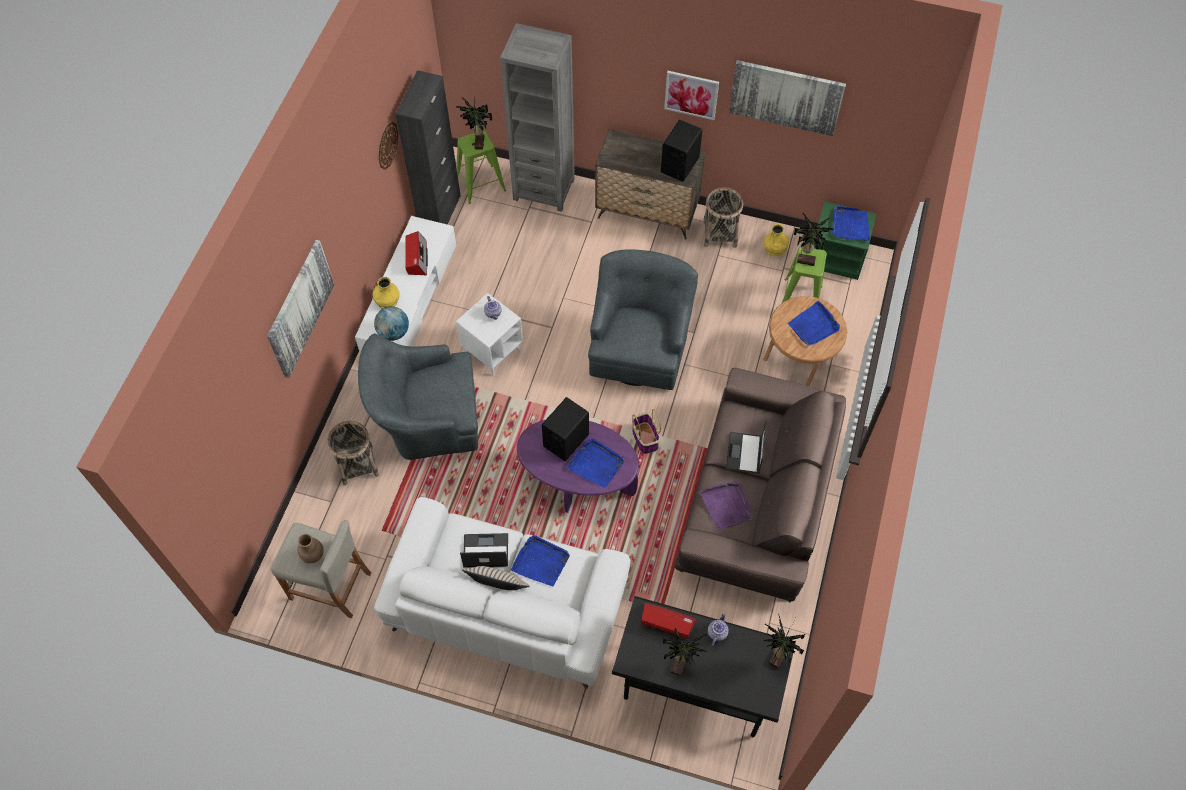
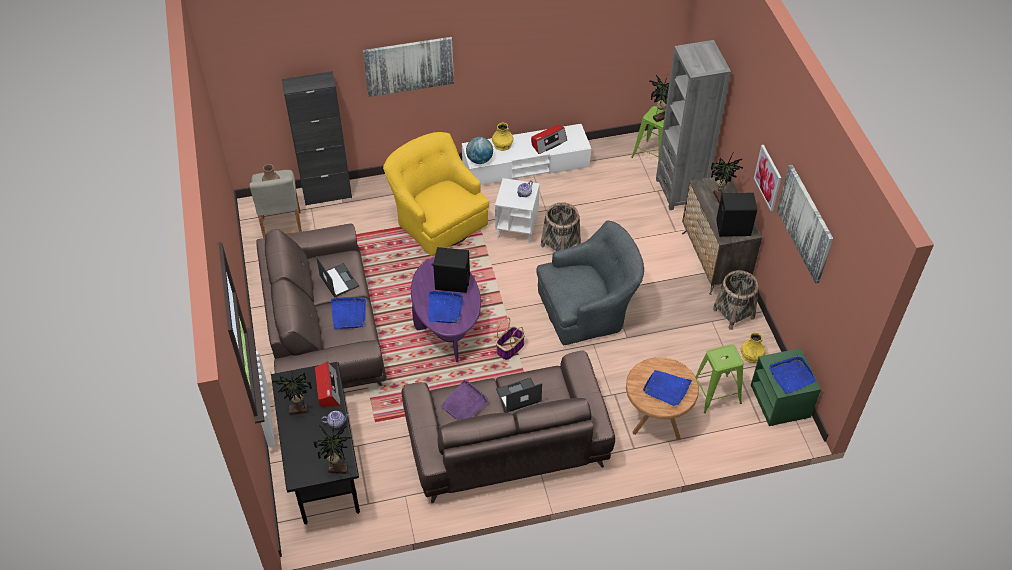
camera: 60 degrees right, 10 degrees down
(358, 465) = (378, 202): basket -> basket (560, 245)
(387, 145) = (576, 48): wall clock -> none
(426, 418) = (438, 219): grey armchair -> yellow armchair
(440, 213) = (609, 146): black cabinet -> black cabinet (327, 194)
(498, 587) = (315, 300): beige pillow -> none
(506, 605) = (324, 329): white sofa -> brown sofa
(805, 259) = (722, 353): potted plant -> potted plant (720, 196)

